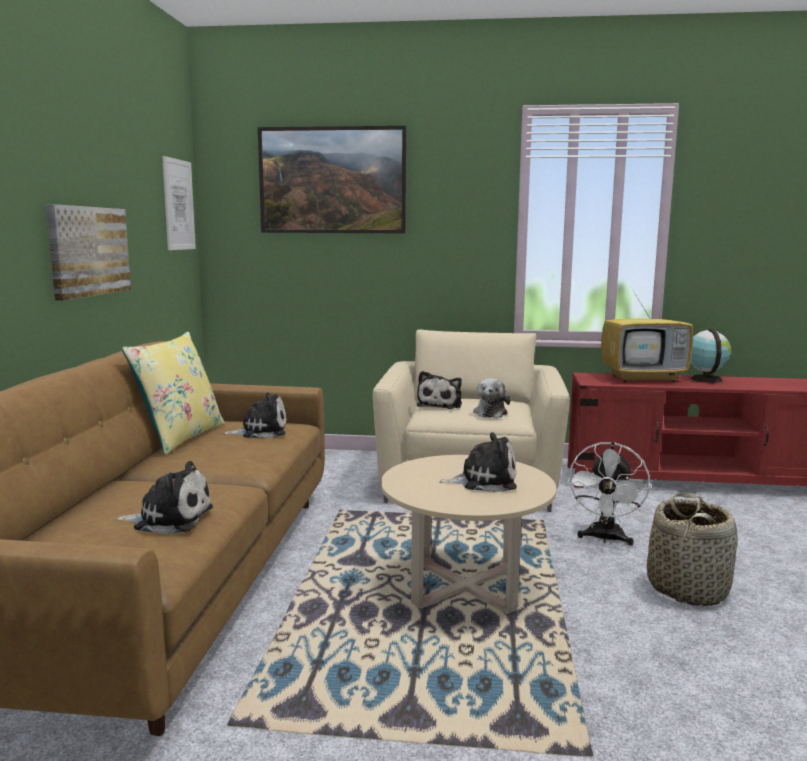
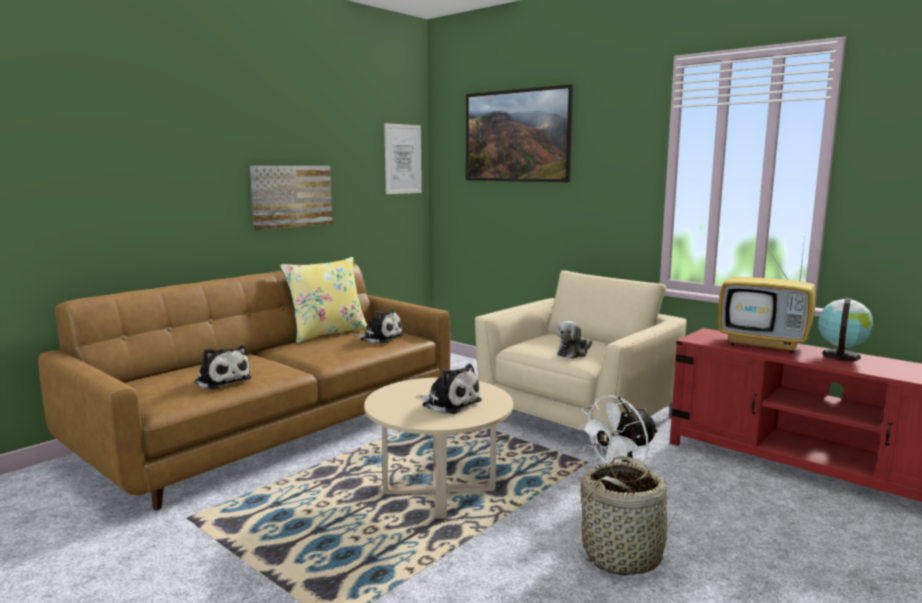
camera: 35 degrees right, 0 degrees up
(441, 405) = (547, 340): plush toy -> none

